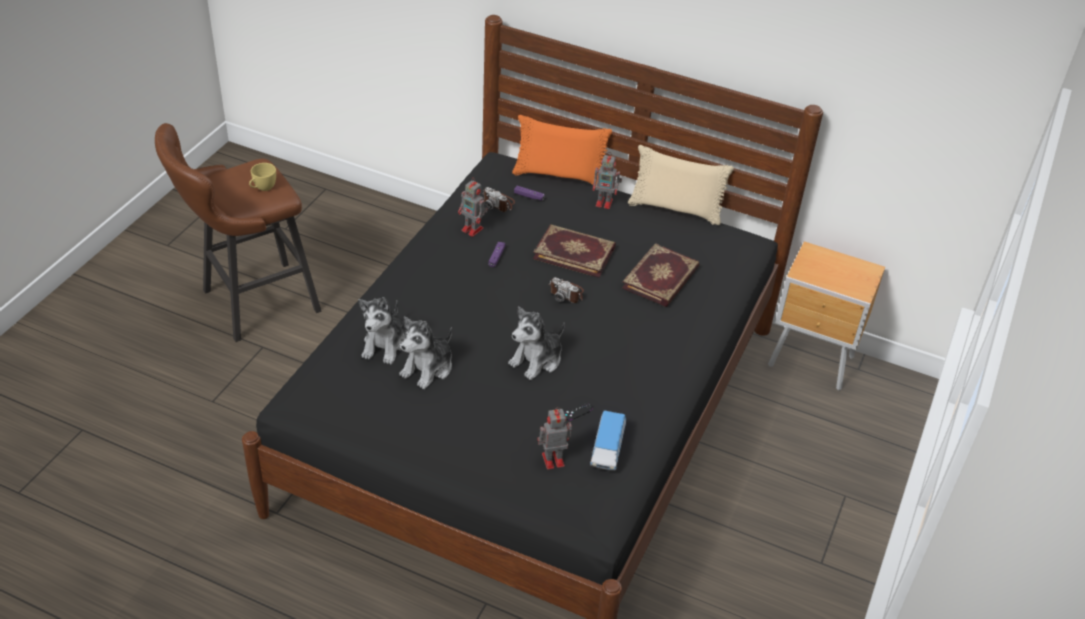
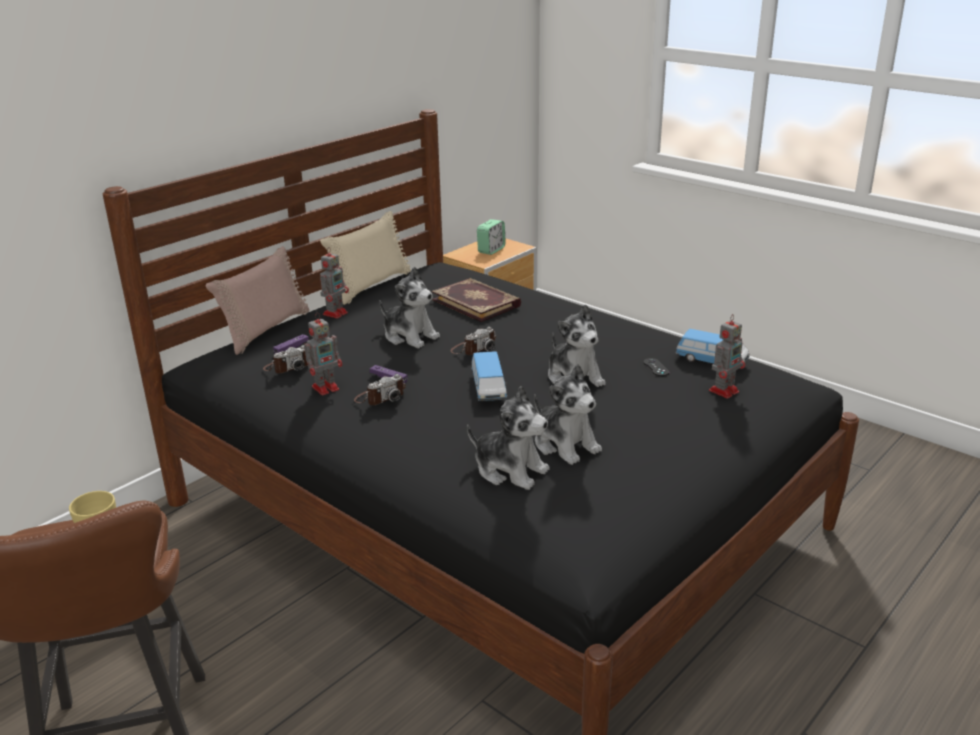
camera: 70 degrees left, 15 degrees down
(466, 259) = (380, 397): none -> camera
(498, 313) = (488, 389): none -> toy car
(551, 460) = (724, 390): toy robot -> toy robot turned 135 degrees counterclockwise
(559, 175) = (265, 330): orange pillow -> beige pillow
(574, 252) = (410, 336): book -> plush toy
(838, 272) = (491, 250): none -> alarm clock

